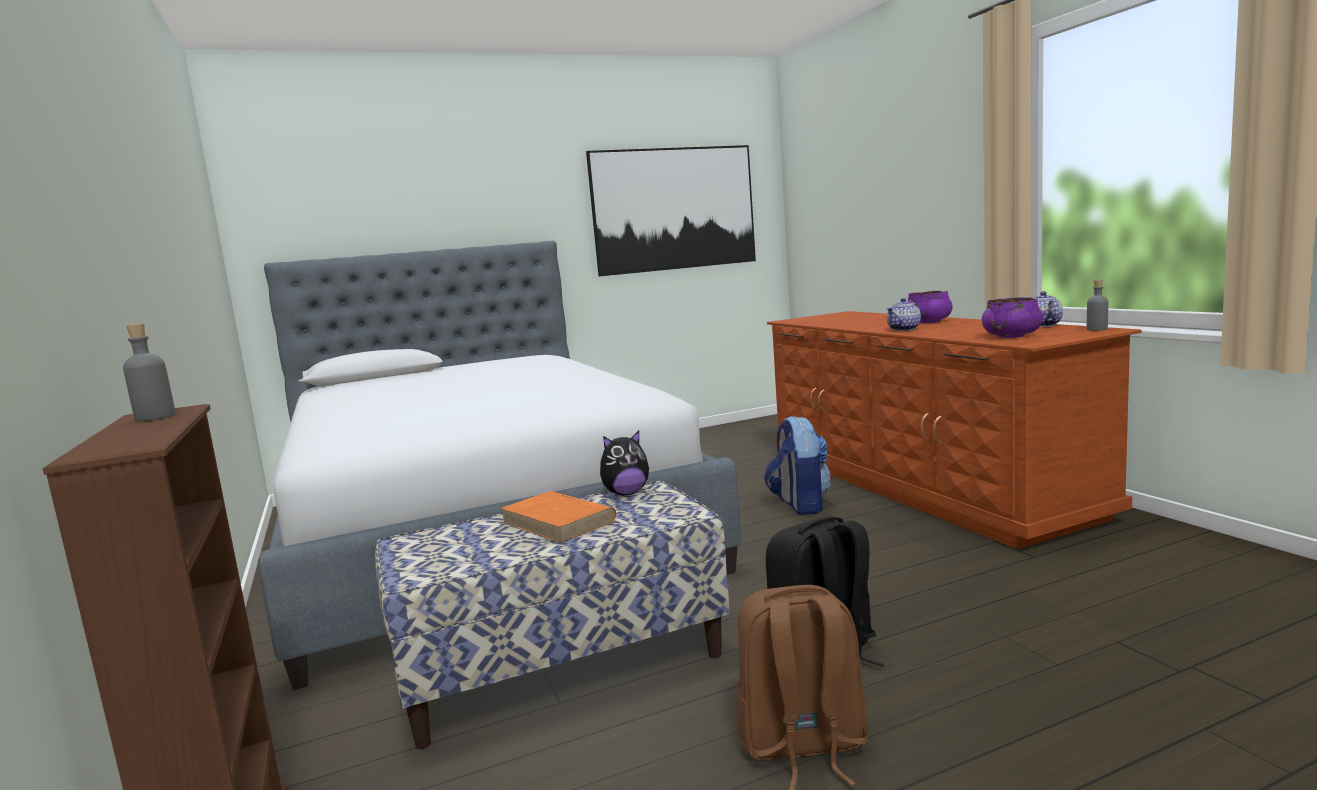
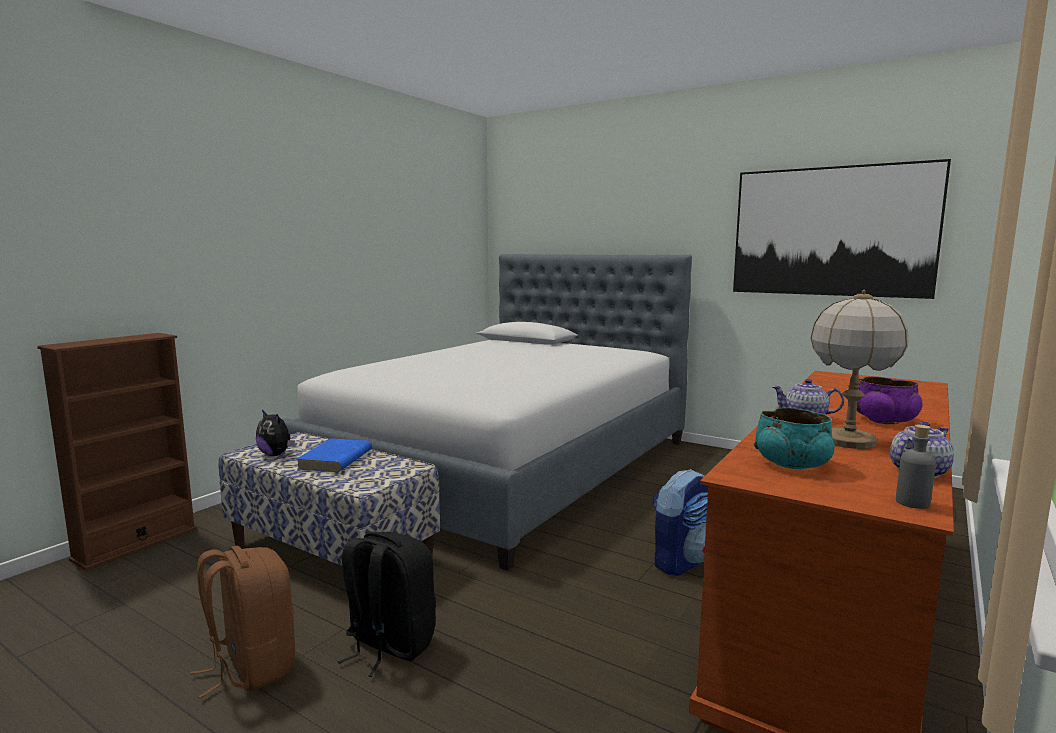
camera: 55 degrees right, 0 degrees up
(155, 417) = (140, 336): grey bottle -> none
(559, 522) = (335, 459): orange book -> blue book
(626, 493) = (400, 462): plush toy -> plush toy (276, 454)
(969, 328) = (848, 441): none -> table lamp
(1011, 336) = (792, 464): purple bowl -> turquoise bowl

